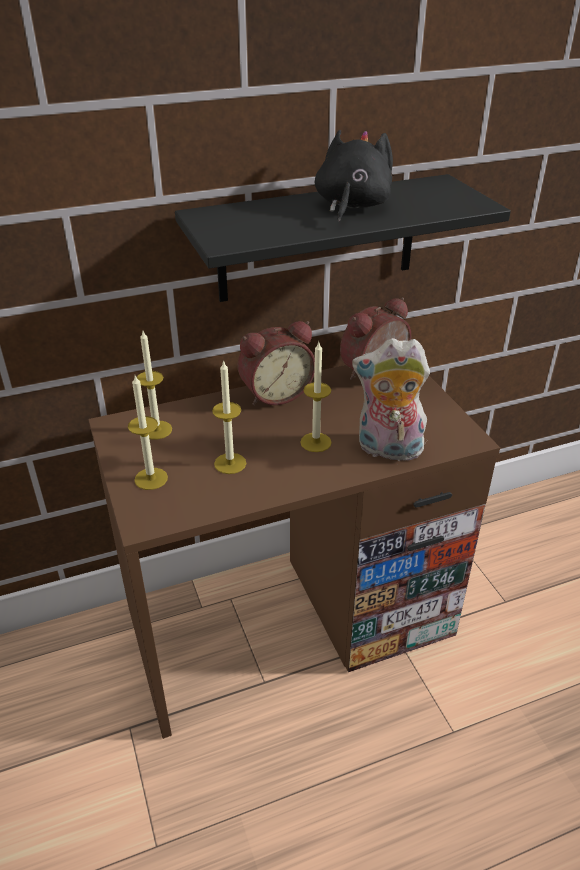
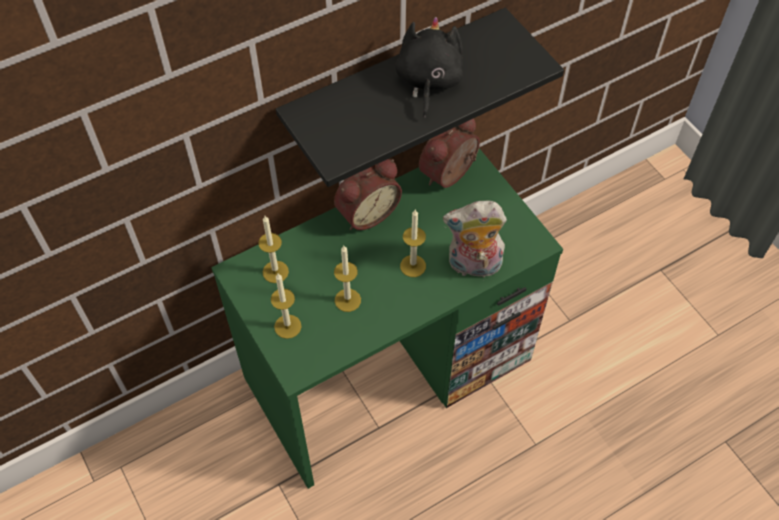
camera: 10 degrees left, 20 degrees up
(289, 621) = (388, 369): brown desk -> green desk

